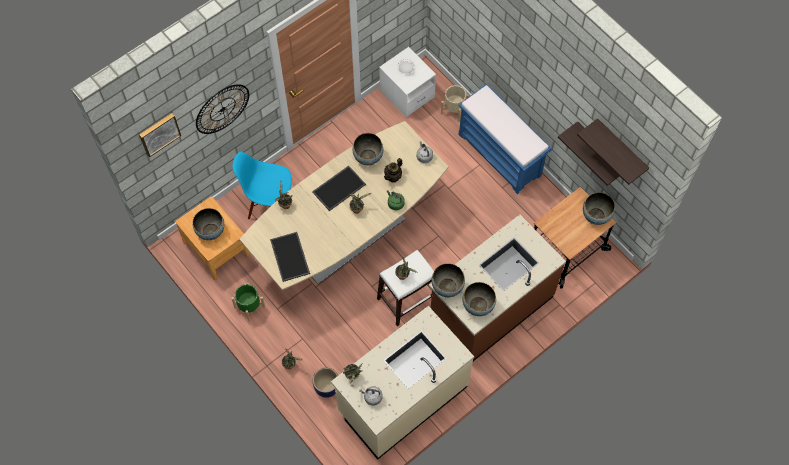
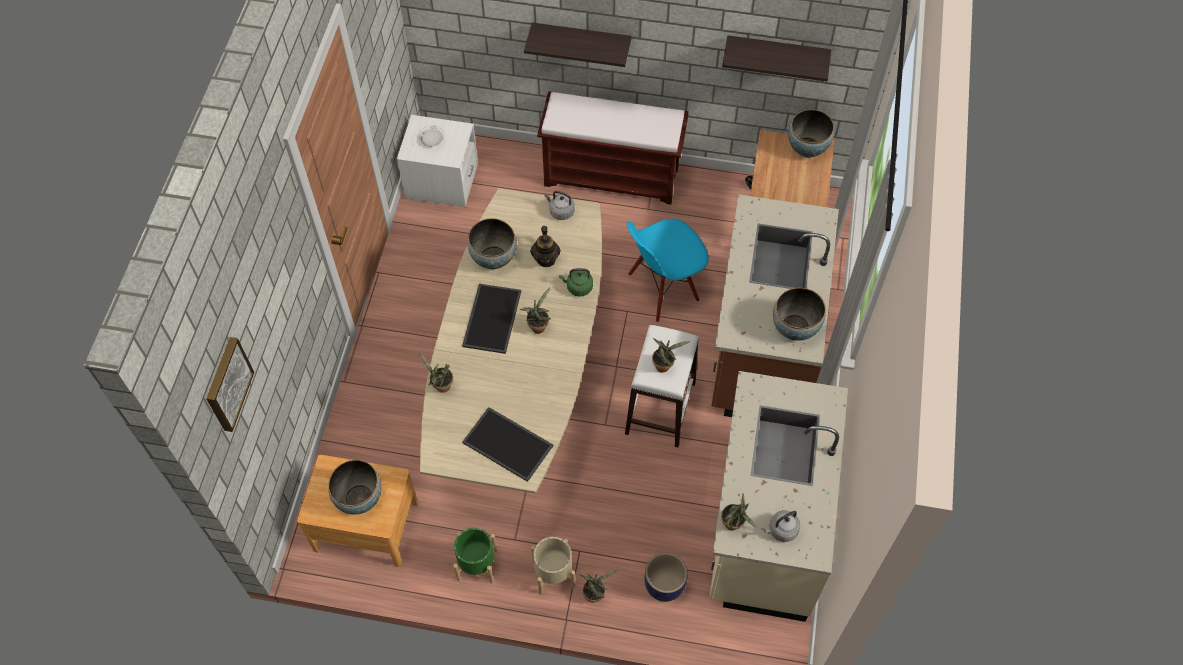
camera: 40 degrees left, 5 degrees down
(222, 109) = (278, 303): wall clock -> none
(269, 204) = (387, 422): blue chair -> blue chair (663, 289)
(447, 287) = (740, 333): bowl -> none
(454, 110) = (514, 163): beige planter -> beige planter (553, 573)
(500, 155) = (613, 176): blue bench -> brown bench
(620, 149) = (815, 25): shelf -> shelf (581, 42)

